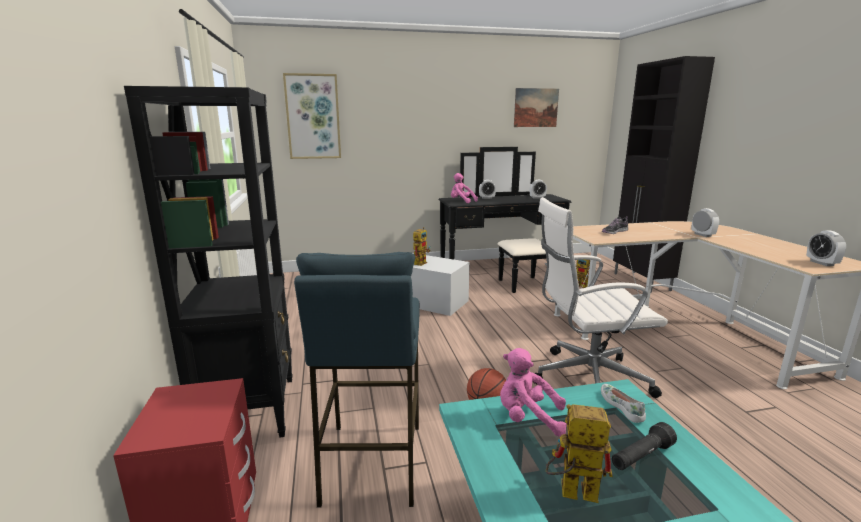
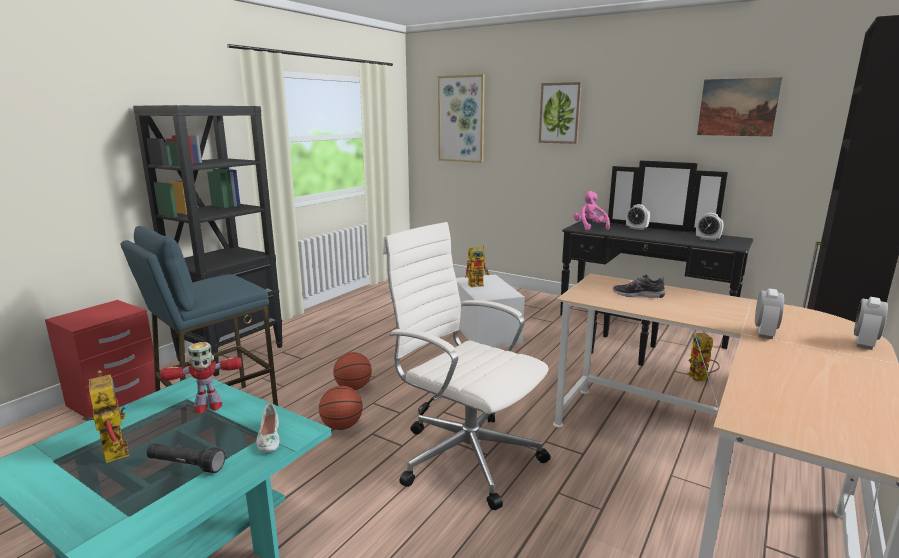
camera: 45 degrees right, 0 degrees up
(412, 111) = (560, 113): none -> picture
(432, 379) = (353, 388): none -> basketball
(528, 418) = (207, 406): pink plush toy -> toy robot
(622, 406) = (268, 437): white shoe -> white shoe turned 135 degrees clockwise
(821, 263) = (808, 427): alarm clock -> alarm clock (864, 344)

